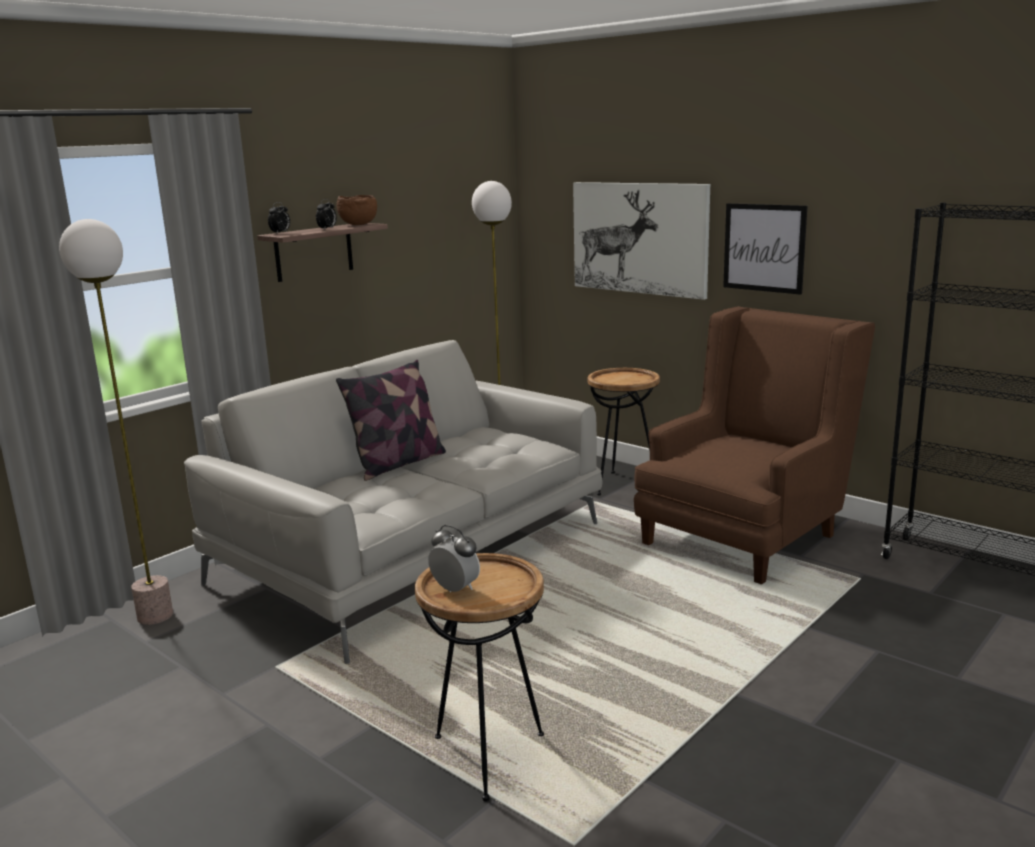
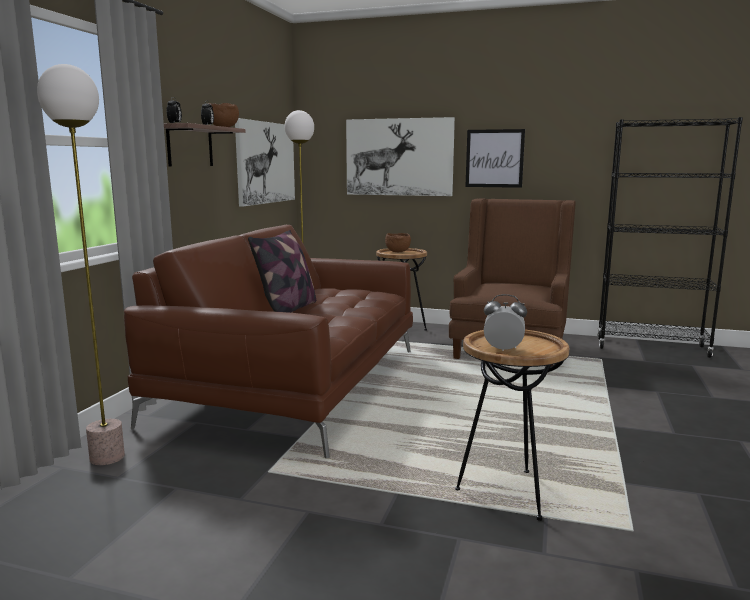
camera: 25 degrees left, 5 degrees down
(414, 552) = (296, 383): grey sofa -> brown sofa
(455, 248) = (266, 162): none -> picture
(622, 375) = (397, 252): none -> brown bowl

